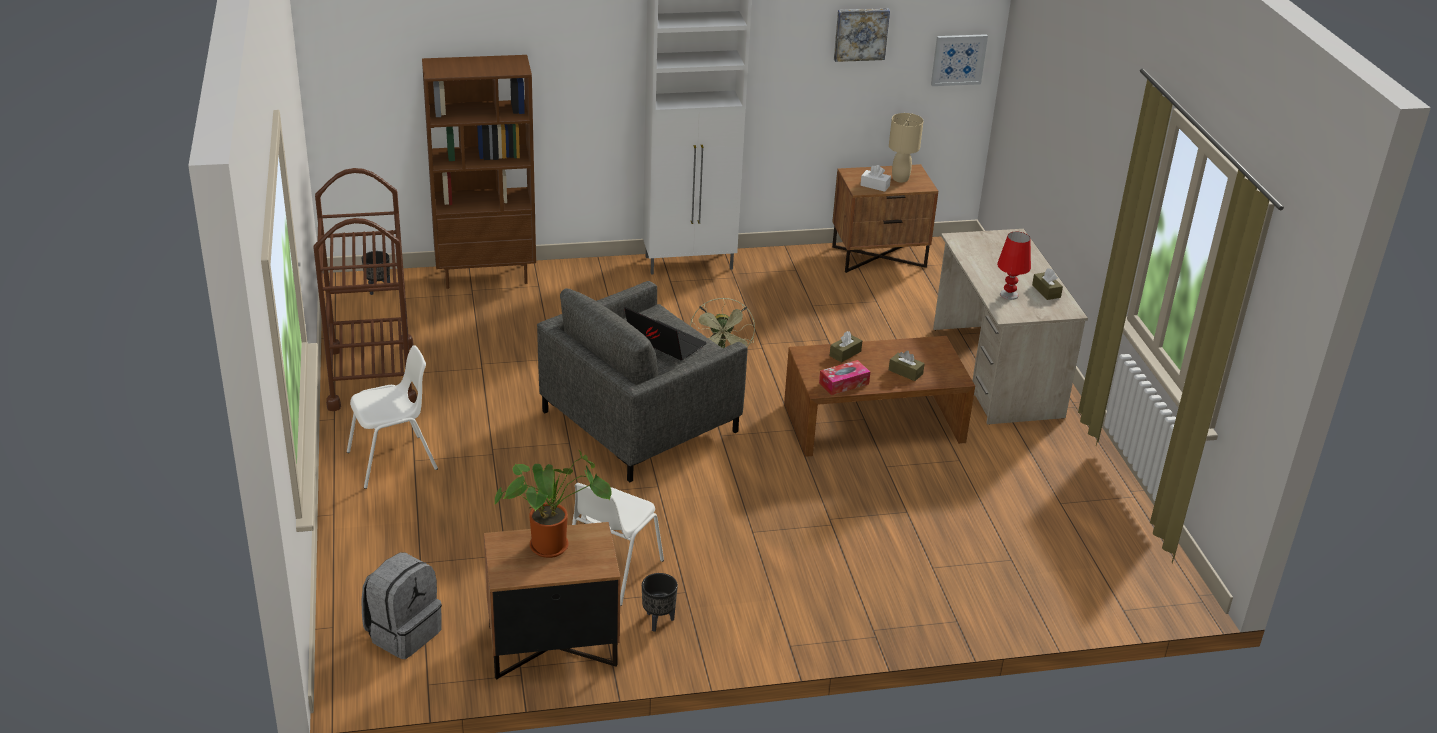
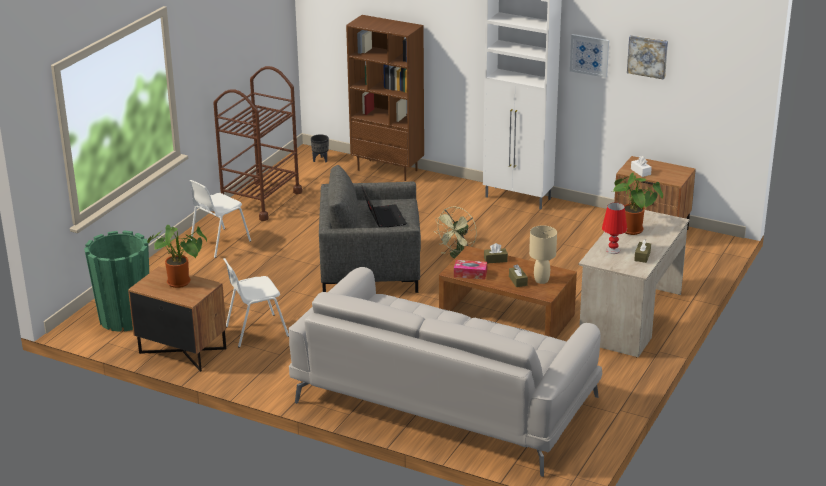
camera: 40 degrees right, 5 degrees down
(393, 461) = (219, 243): white chair -> white chair turned 120 degrees clockwise
(403, 633) = (125, 318): grey backpack -> green planter
(658, 621) = (247, 361): black planter -> none
(900, 179) = (665, 172): beige table lamp -> beige table lamp (541, 280)
(949, 564) = (443, 399): none -> grey sofa
(958, 59) = (724, 92): picture -> picture (589, 55)
(994, 262) = (634, 231): none -> potted plant

